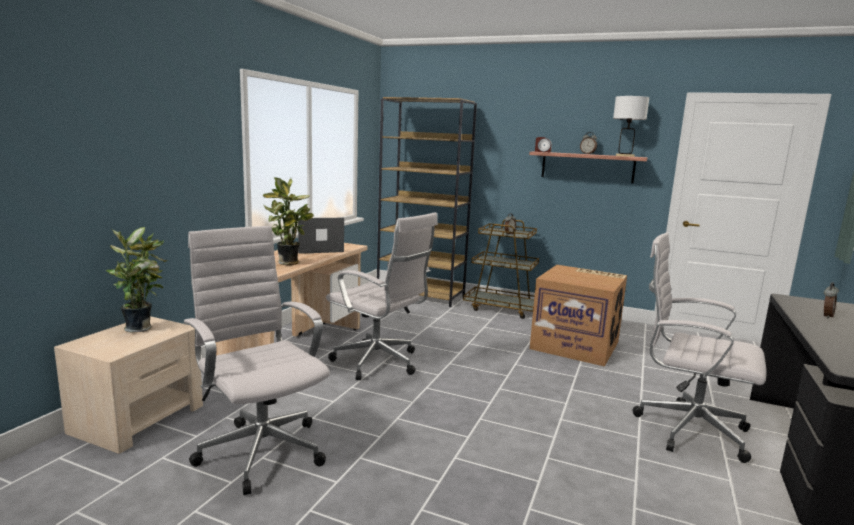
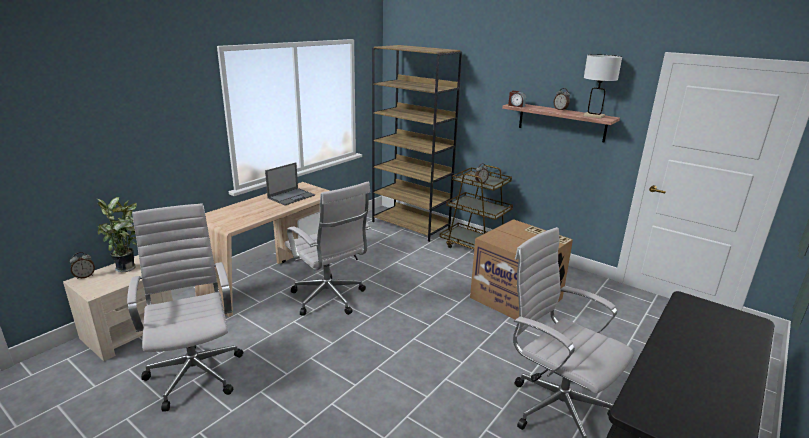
camera: 15 degrees right, 10 degrees up
(289, 263) = (253, 215): potted plant -> none
(318, 249) = (291, 196): laptop -> laptop turned 135 degrees clockwise
(826, 316) = (699, 332): alarm clock -> alarm clock (85, 276)

